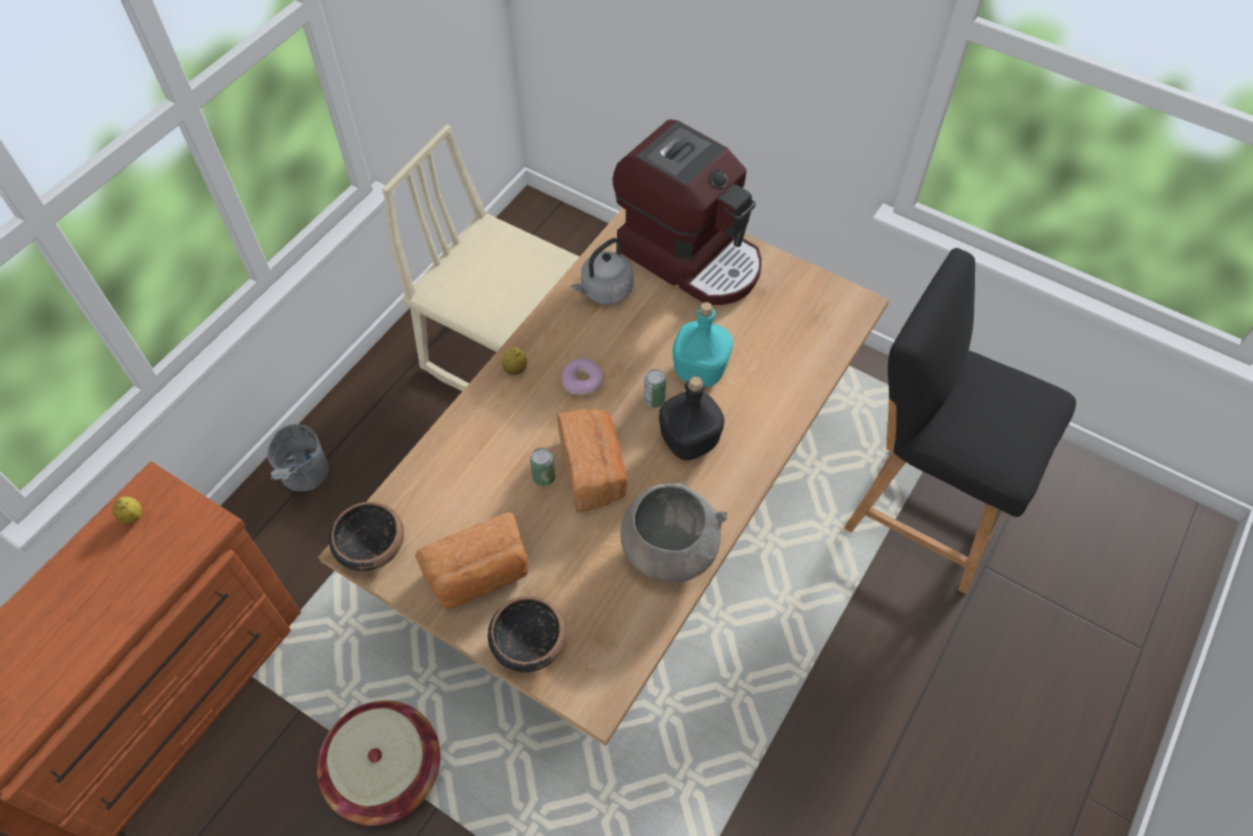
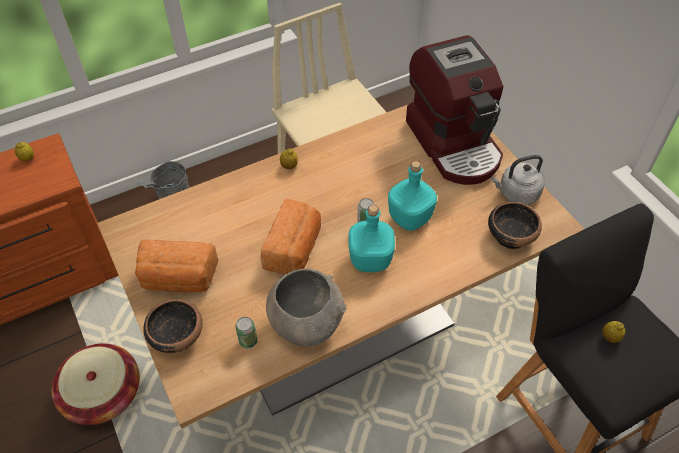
camera: 30 degrees right, 5 degrees down
(372, 548) = (129, 232): bowl -> bowl (510, 236)
(544, 477) = (260, 239): can -> can (248, 341)
(582, 381) = (326, 191): donut -> none
(604, 291) = (380, 142): grey kettle -> grey kettle (516, 194)
(688, 442) = (369, 260): black bottle -> turquoise bottle
(973, 408) = (610, 337): none -> lemon

